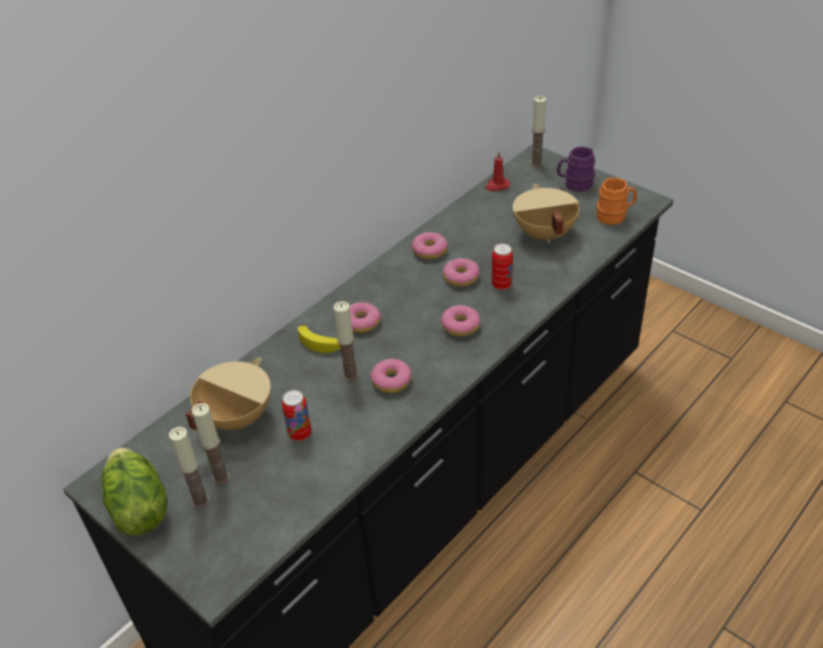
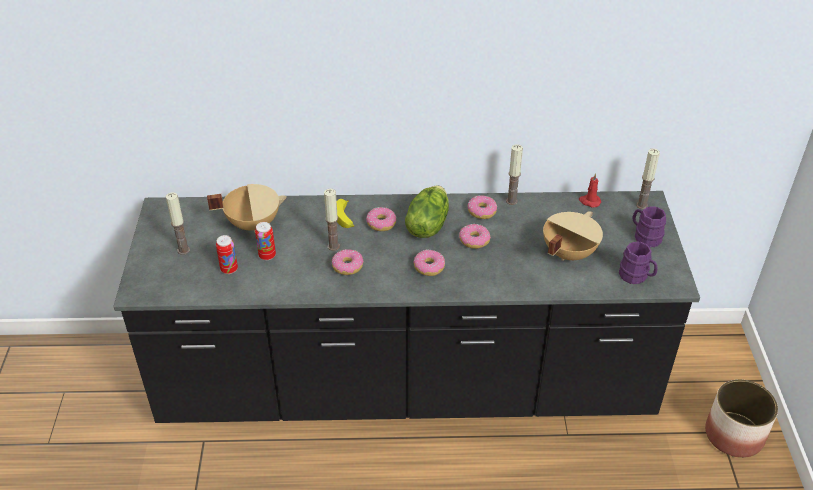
camera: 45 degrees right, 0 degrees up
(138, 508) = (157, 231): lettuce -> lettuce (427, 225)
(221, 477) = (206, 246): candle -> candle (511, 201)
(501, 285) = (490, 263): can -> can (229, 269)
(615, 216) = (636, 277): orange mug -> purple mug
(682, 325) = (734, 434): none -> planter

